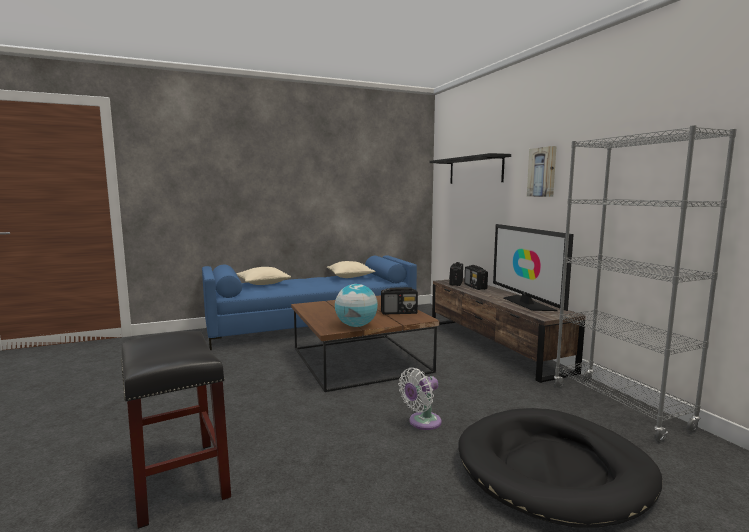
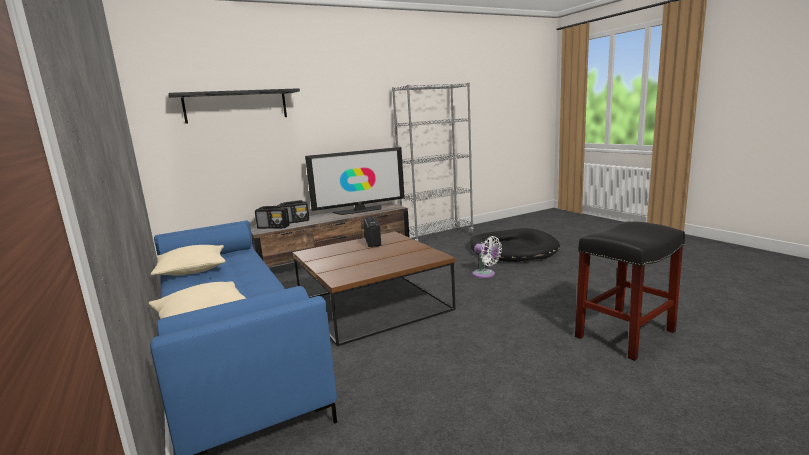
camera: 95 degrees left, 5 degrees up
(356, 326) = (421, 250): globe -> none
(542, 172) = (334, 107): picture -> none

